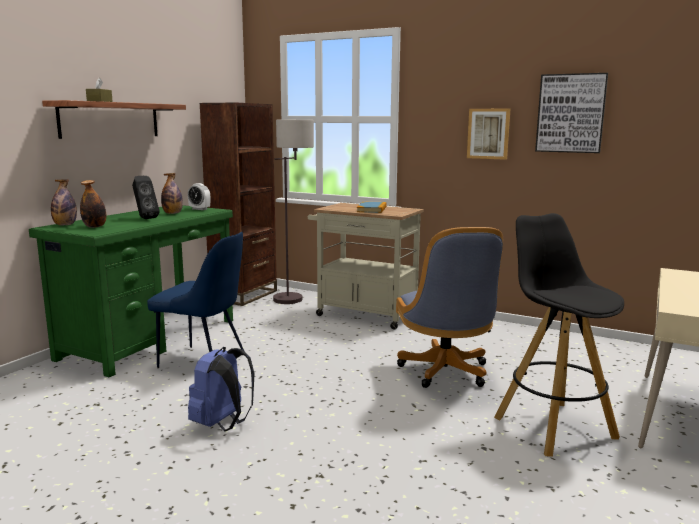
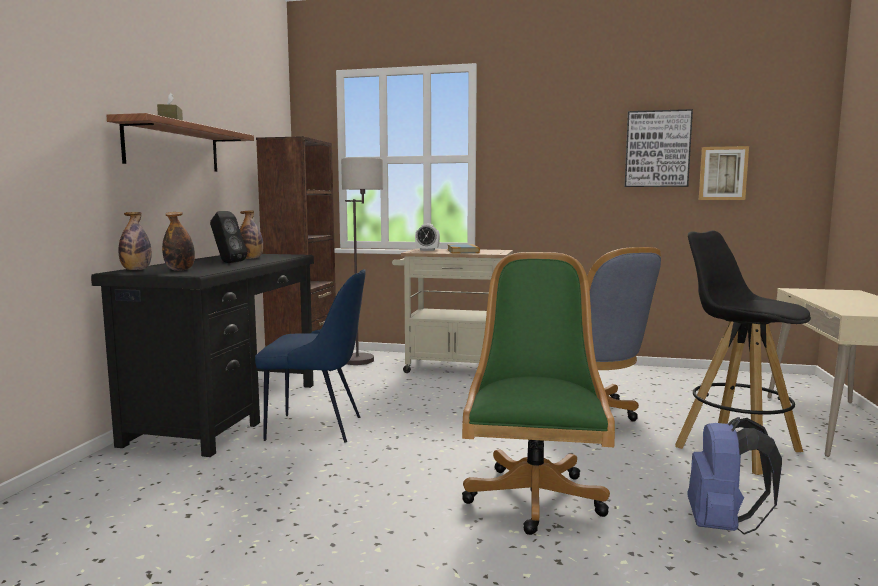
camera: 15 degrees left, 5 degrees down
(150, 338) = (227, 412): green desk -> black desk
(199, 209) = (274, 255): alarm clock -> alarm clock (427, 250)
(222, 424) = (398, 489): blue backpack -> blue backpack (723, 526)
(327, 443) = (534, 493): none -> green office chair
(488, 133) = (575, 171): picture -> picture (722, 173)

